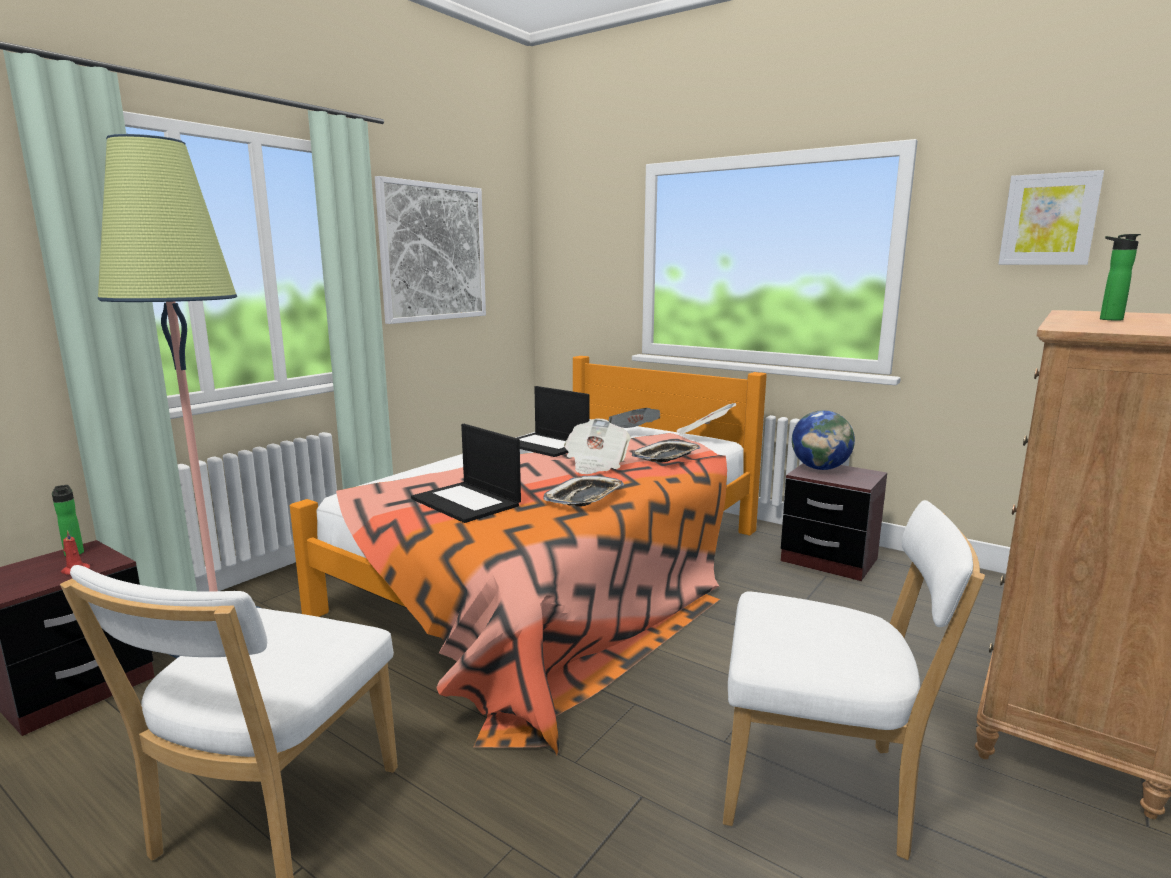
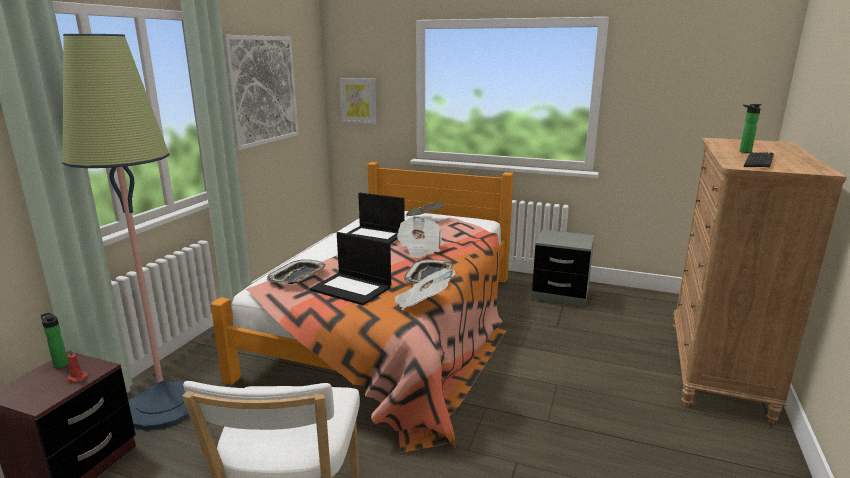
camera: 15 degrees left, 5 degrees up
(666, 457) = (461, 238): tray -> tray (297, 276)
(703, 434) = (474, 217): newspaper -> newspaper (423, 303)
(820, 468) = (553, 235): globe -> none
(822, 787) = (611, 437): white chair -> none
(828, 560) = (560, 294): brown nightstand -> grey nightstand
(1049, 219) = (688, 73): picture -> picture (358, 100)
(1121, 326) = (758, 161): none -> keyboard

